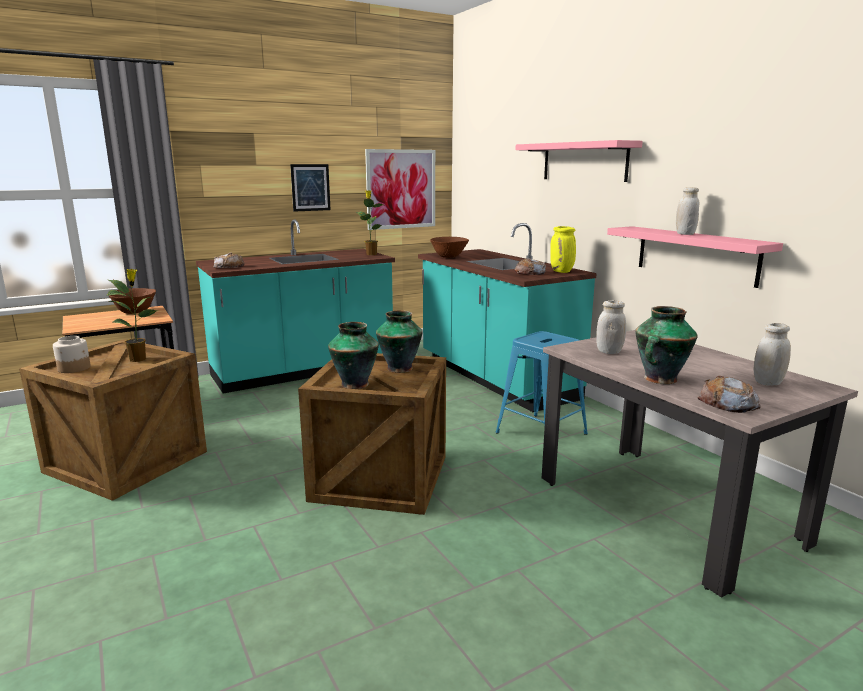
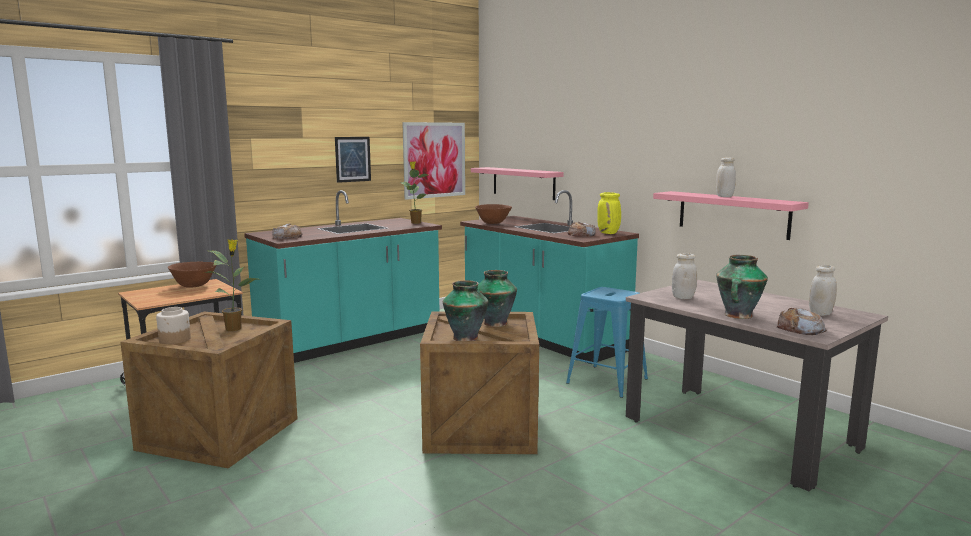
camera: 10 degrees left, 5 degrees down
(584, 161) = (621, 135): pink shelf -> pink shelf (523, 183)

